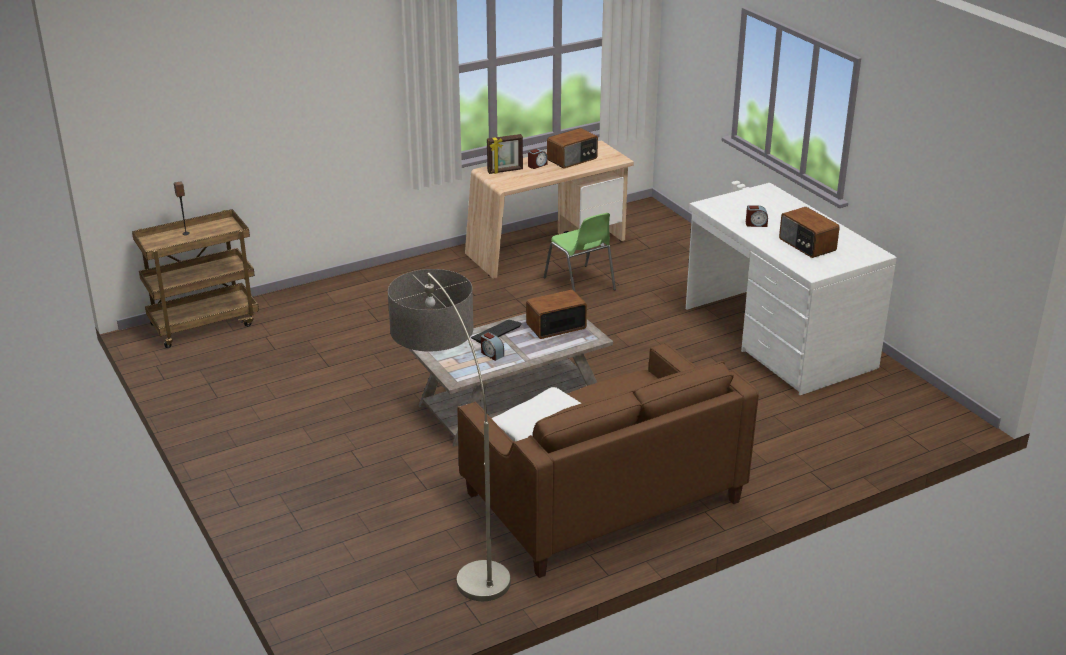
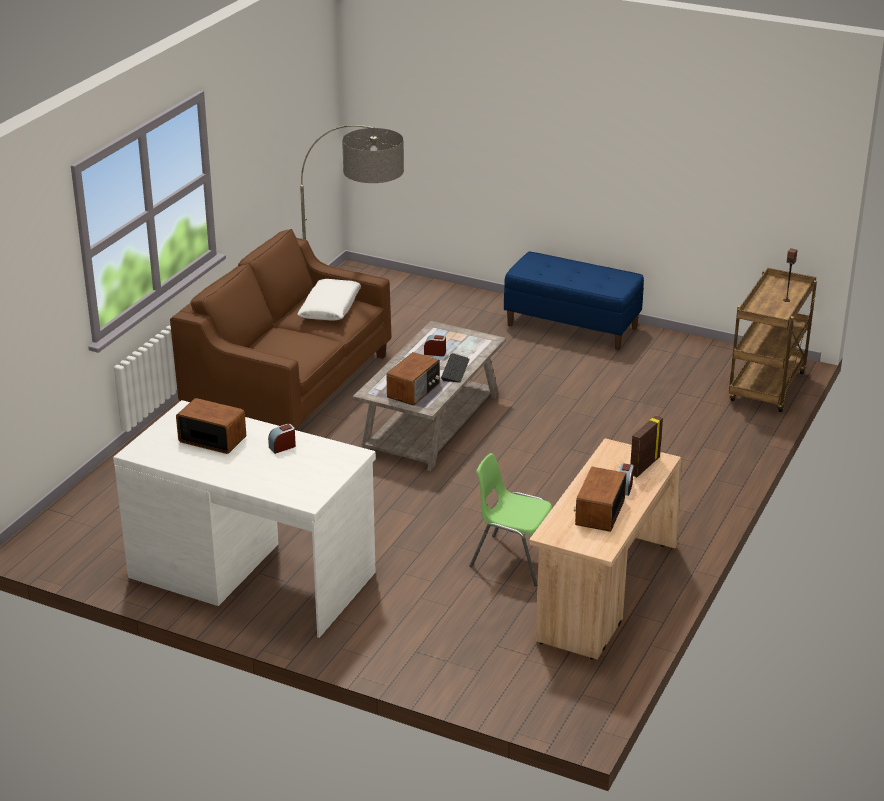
camera: 145 degrees right, 0 degrees up
(240, 450) = (572, 326): none -> blue bench

